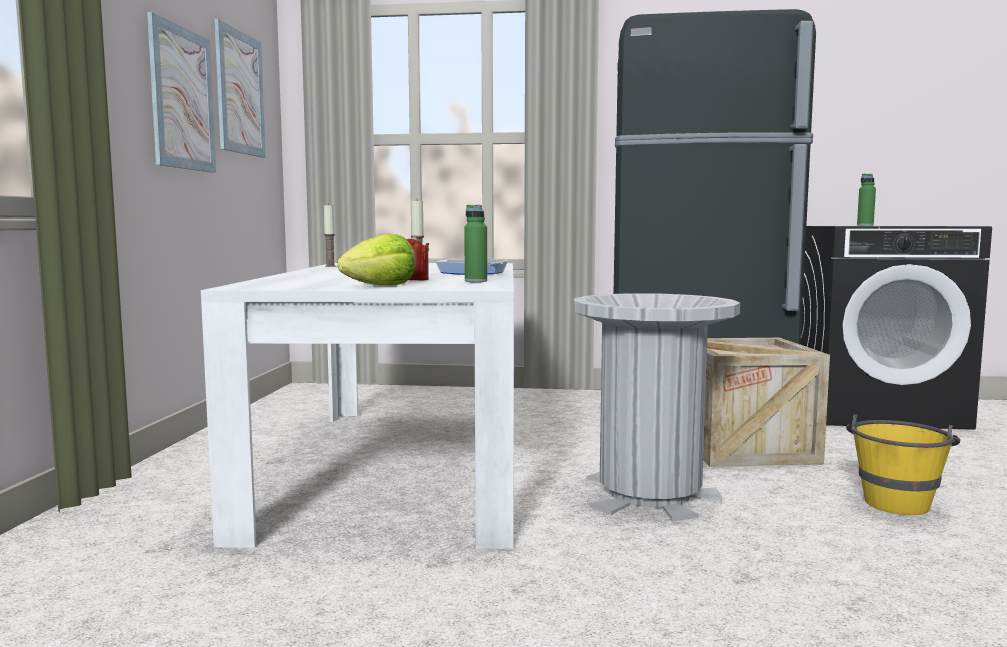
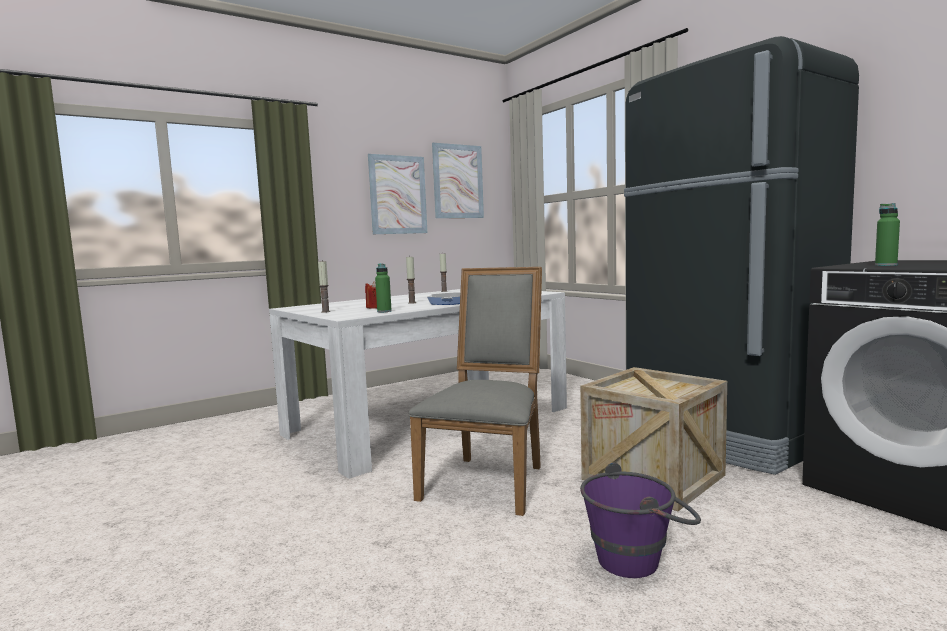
camera: 50 degrees right, 0 degrees up
(381, 286) = (325, 312): lettuce -> candle
(649, 493) = (488, 480): grey trash can -> grey chair
(896, 500) = (639, 559): yellow bucket -> purple bucket

